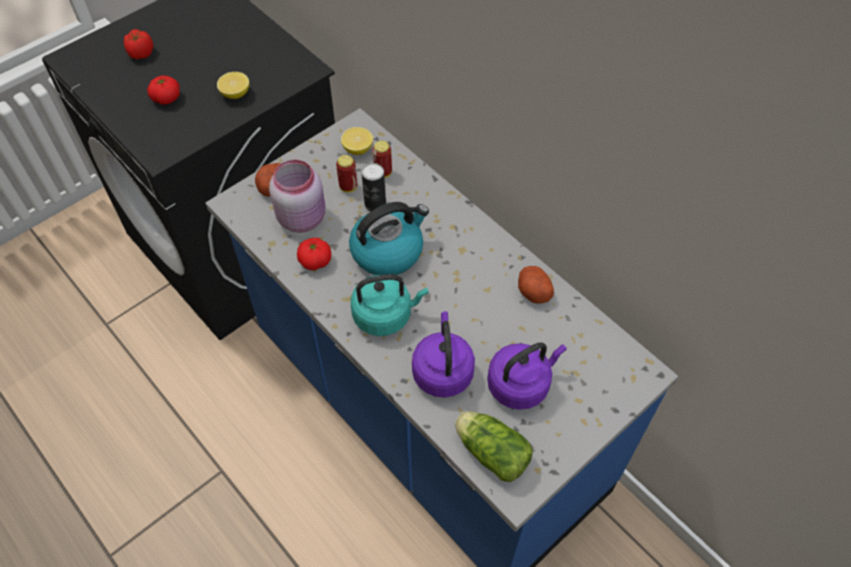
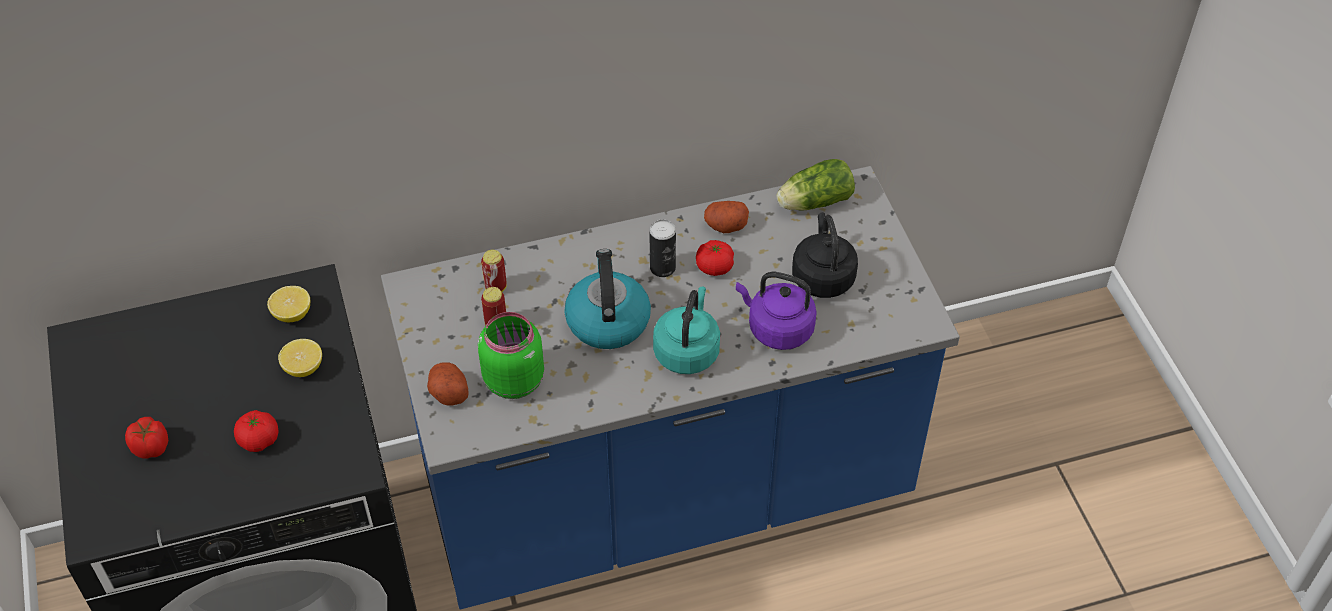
camera: 65 degrees left, 5 degrees down
(303, 217) = (513, 379): pink jar -> green jar
(315, 261) = (582, 387): tomato -> tomato (714, 267)
(357, 149) = (445, 297): lemon -> lemon (292, 314)
(375, 204) = (536, 309): can -> can (662, 268)
(489, 451) = (879, 326): lettuce -> lettuce (812, 202)
(521, 384) = (822, 276): purple kettle -> black kettle

